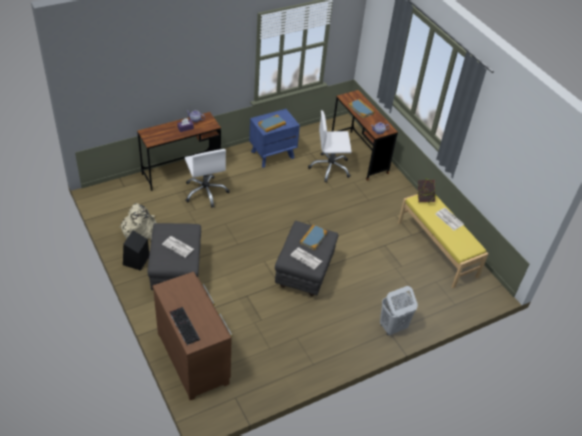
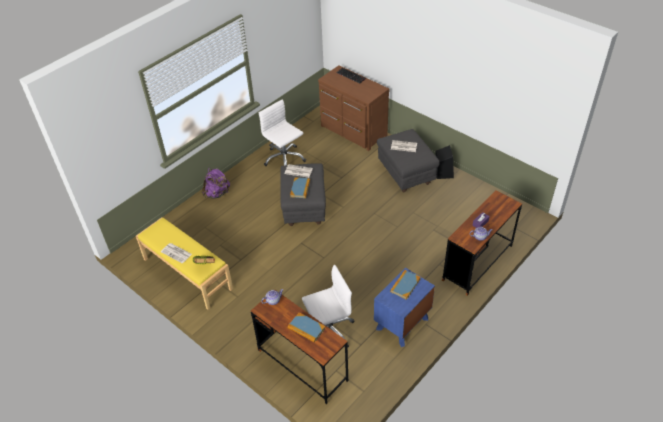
camera: 165 degrees right, 0 degrees up
(140, 230) = (462, 195): beige backpack -> none
(206, 192) = (437, 250): white office chair -> white office chair (284, 159)
(392, 327) = (217, 193): white laundry basket -> purple backpack

